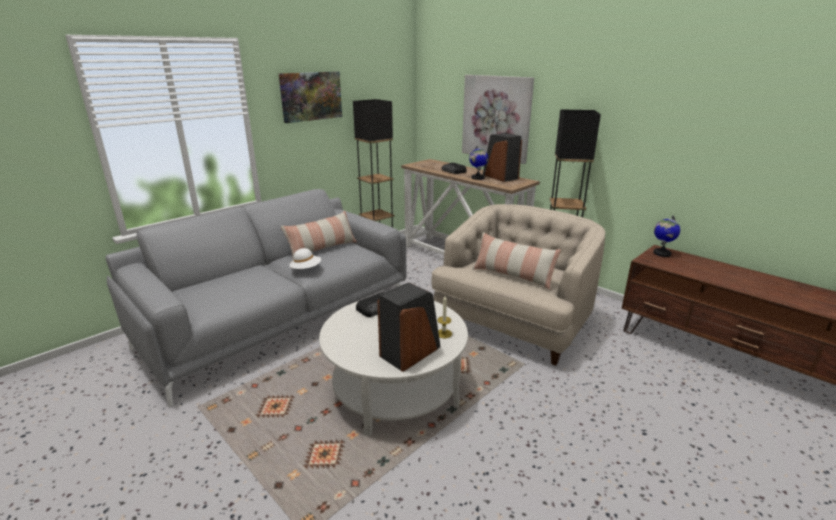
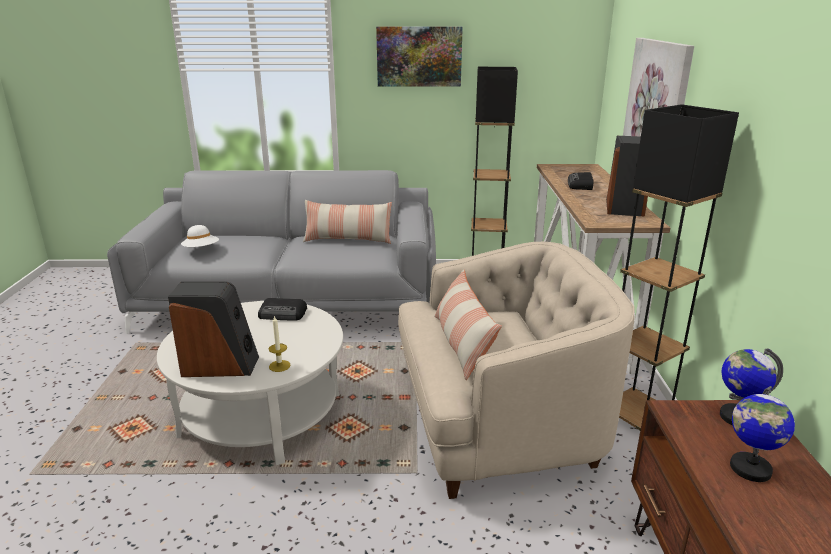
camera: 45 degrees right, 0 degrees up
(306, 269) = (298, 253): white hat -> white hat (201, 250)
(477, 178) = (586, 200): globe -> globe (749, 469)

